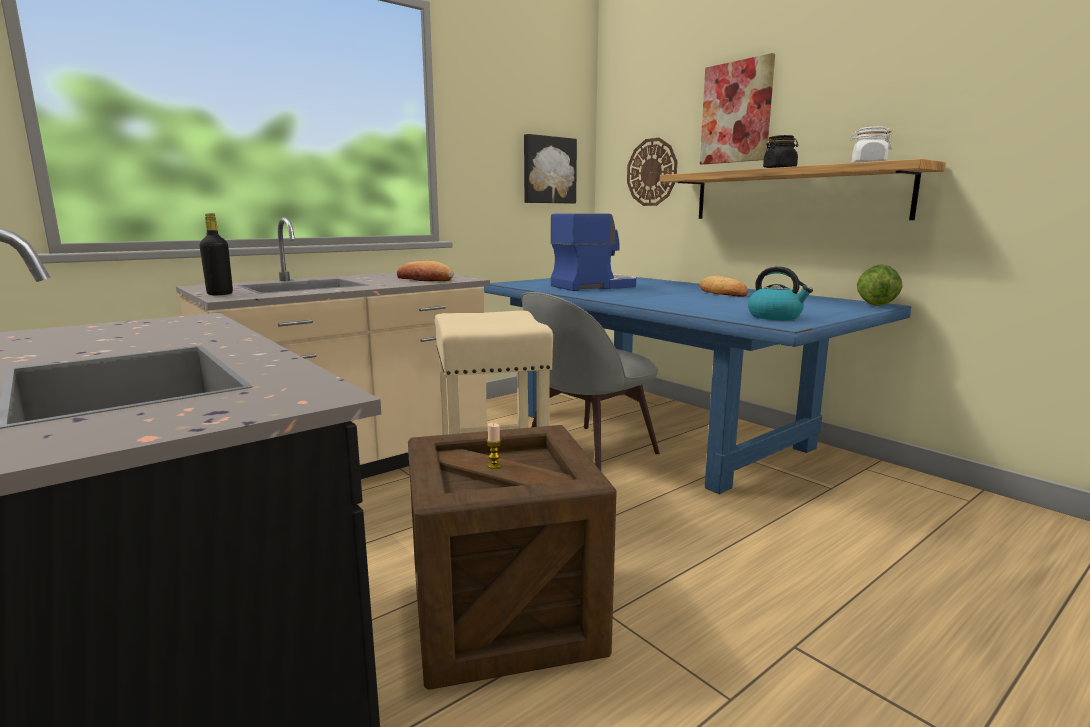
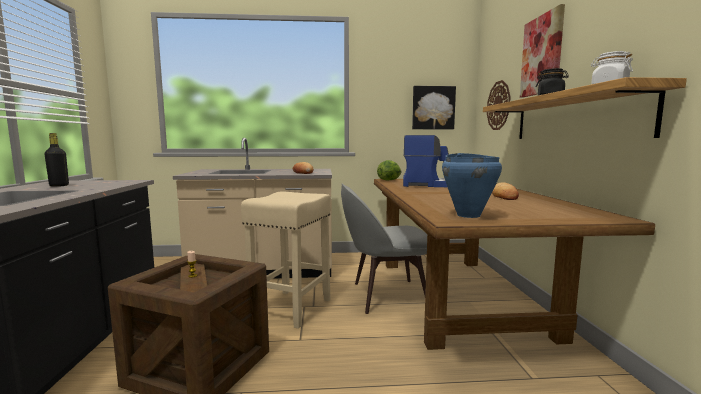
camera: 35 degrees right, 5 degrees down
(220, 294) = (193, 173): black bottle -> black bottle (59, 185)
(659, 430) = (456, 295): blue dining table -> brown dining table
(775, 317) = (468, 215): kettle -> blue cooking pot
(876, 305) = (611, 218): lettuce -> lettuce (389, 180)

